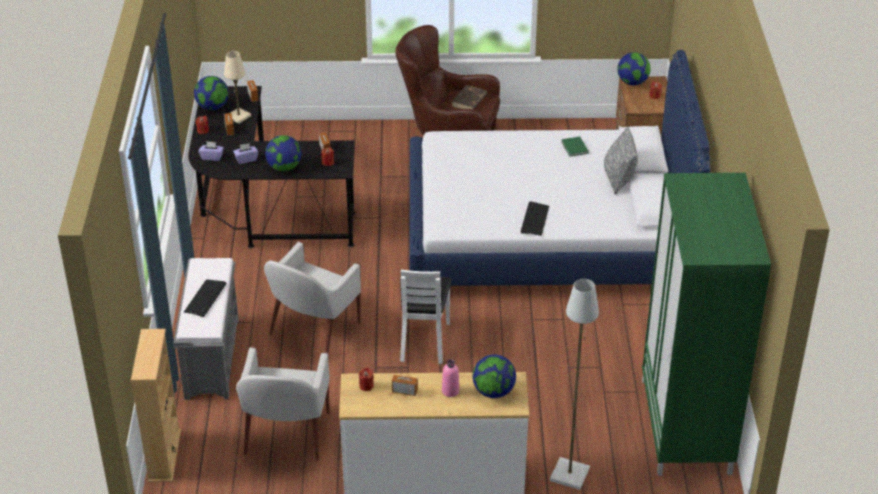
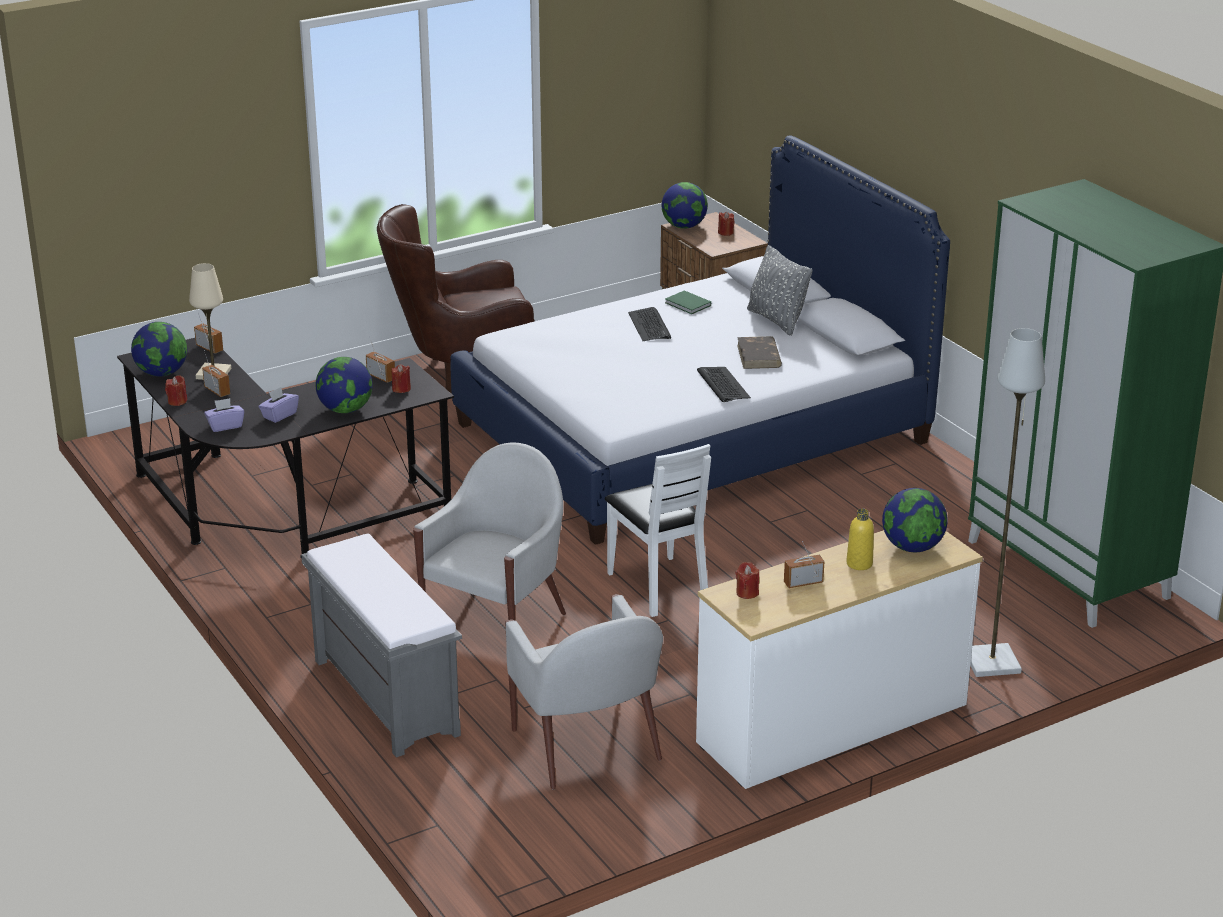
camera: 30 degrees left, 10 degrees down
(164, 455) = (437, 831): beige bookcase -> none
(205, 298) = (383, 587): keyboard -> keyboard (650, 326)
(313, 330) = (497, 621): white armchair -> white armchair turned 150 degrees counterclockwise
(450, 391) = (859, 564): pink bottle -> yellow bottle
(469, 100) = (489, 297): brown book -> brown book (759, 356)

